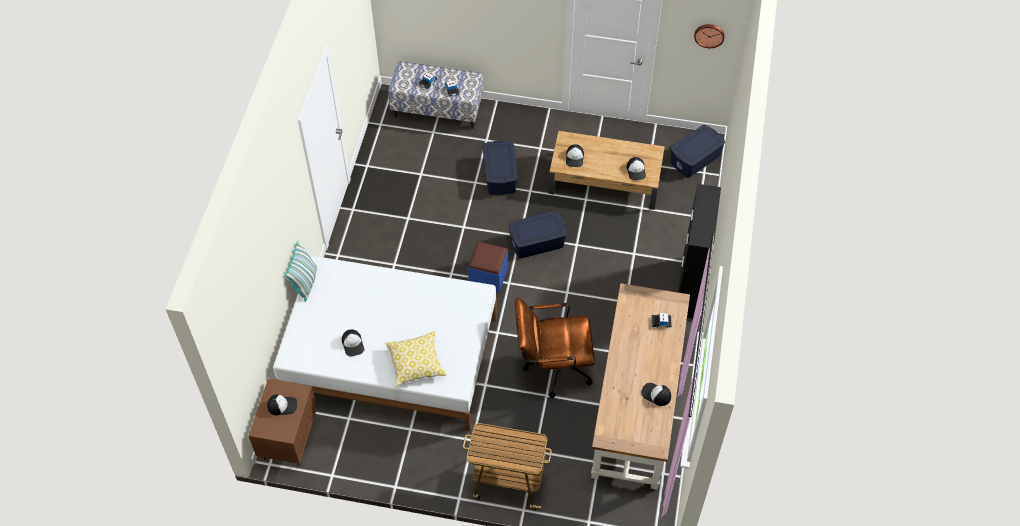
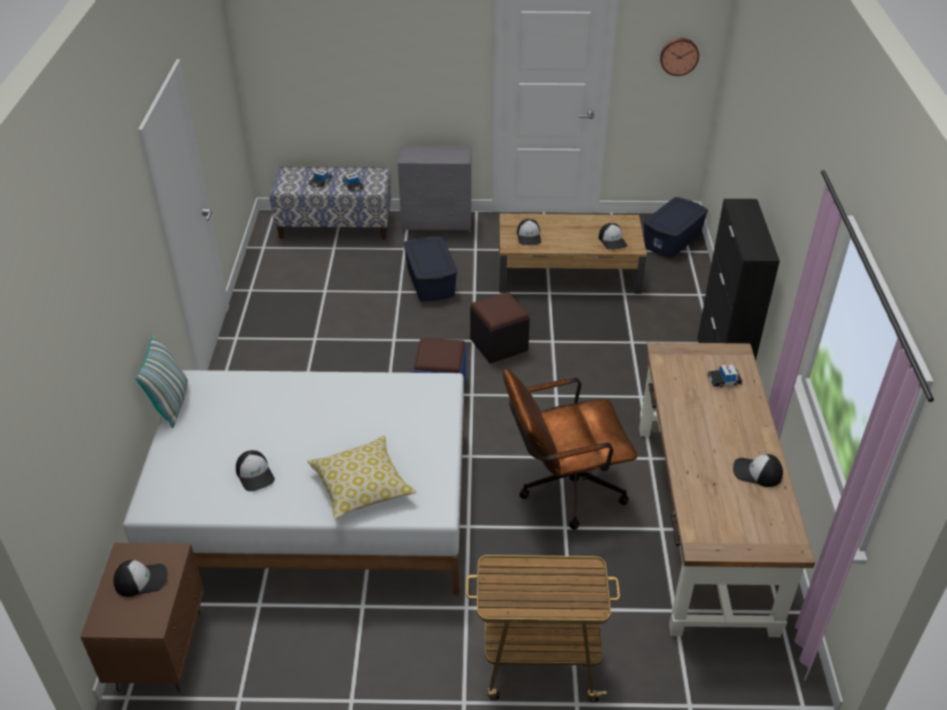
camera: 10 degrees left, 15 degrees down
(516, 116) = (437, 222): none -> grey dresser
(537, 242) = (499, 345): blue storage box -> black ottoman

